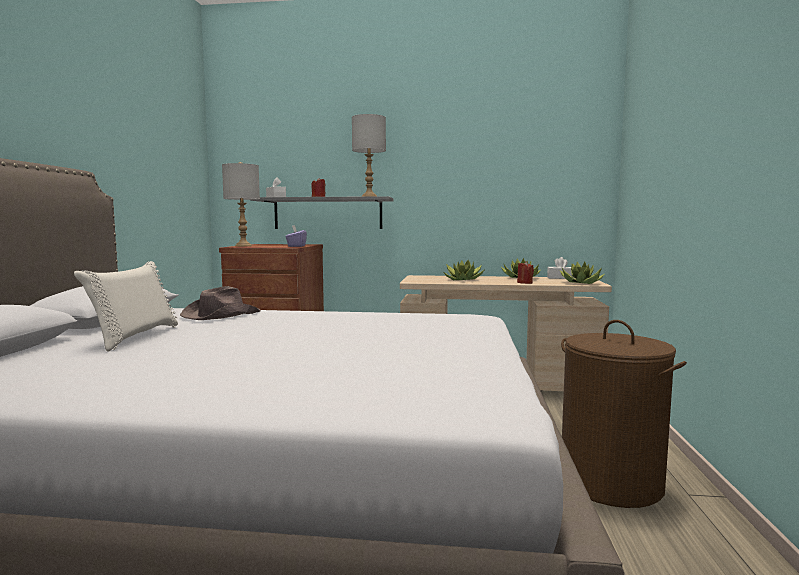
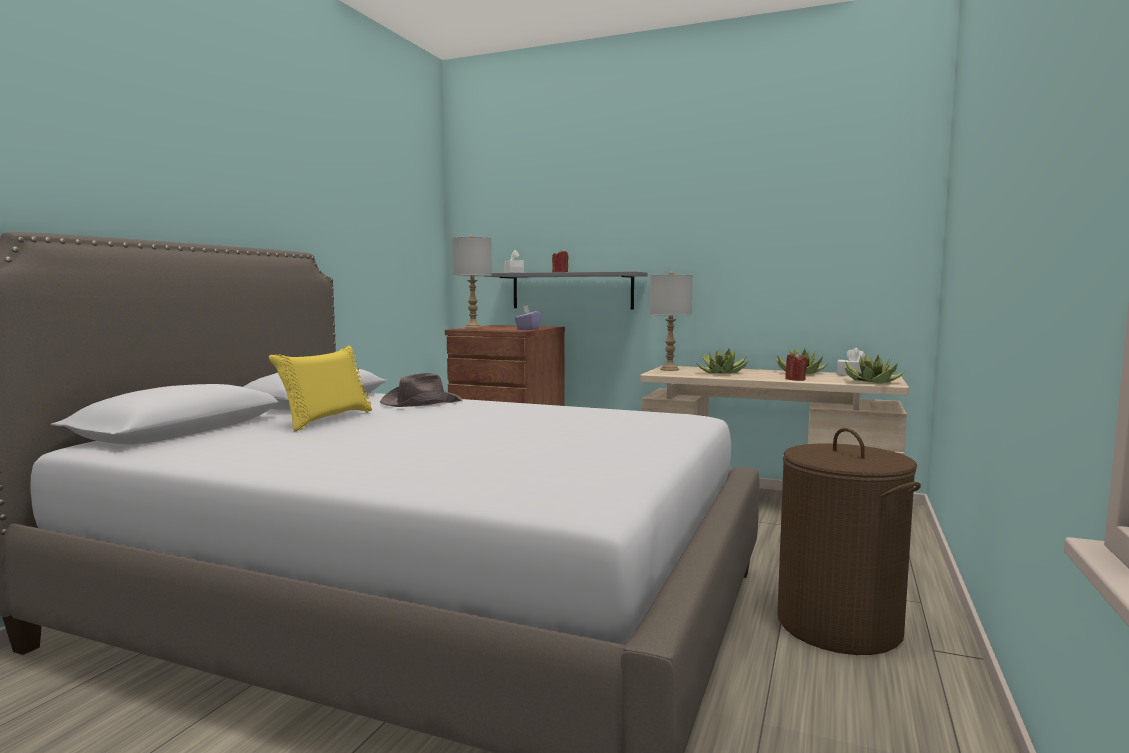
camera: 15 degrees right, 0 degrees up
(135, 337) = (326, 420): white pillow -> yellow pillow
(369, 196) = (615, 271): grey table lamp -> grey table lamp (669, 369)

